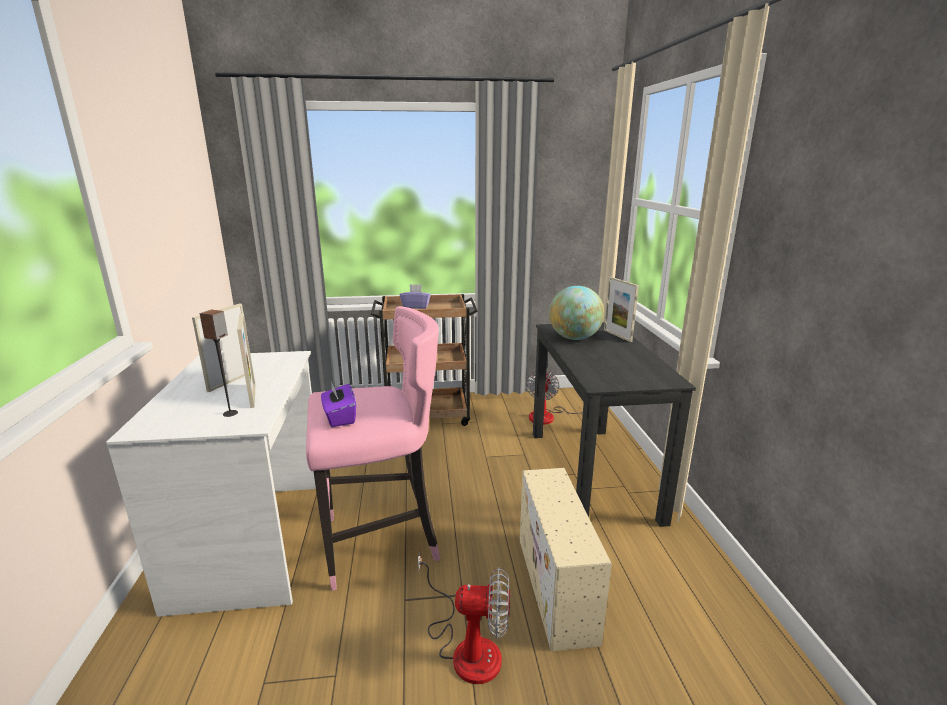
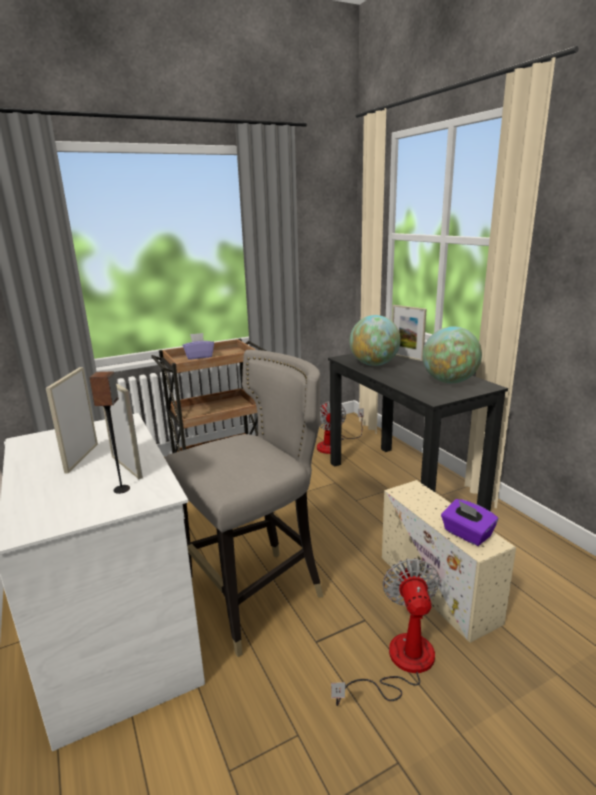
camera: 20 degrees left, 0 degrees up
(339, 417) = (227, 472): purple tissue box -> purple tissue box (466, 534)
(382, 542) = (257, 596): pink stool -> grey stool
(467, 646) = (399, 663): fan -> fan turned 75 degrees counterclockwise
(635, 369) = (449, 381): none -> globe

